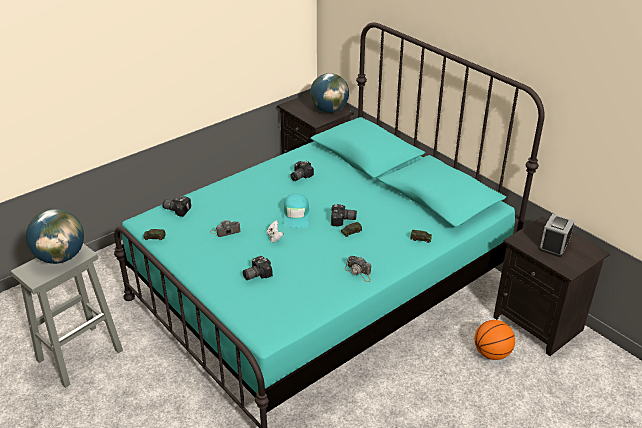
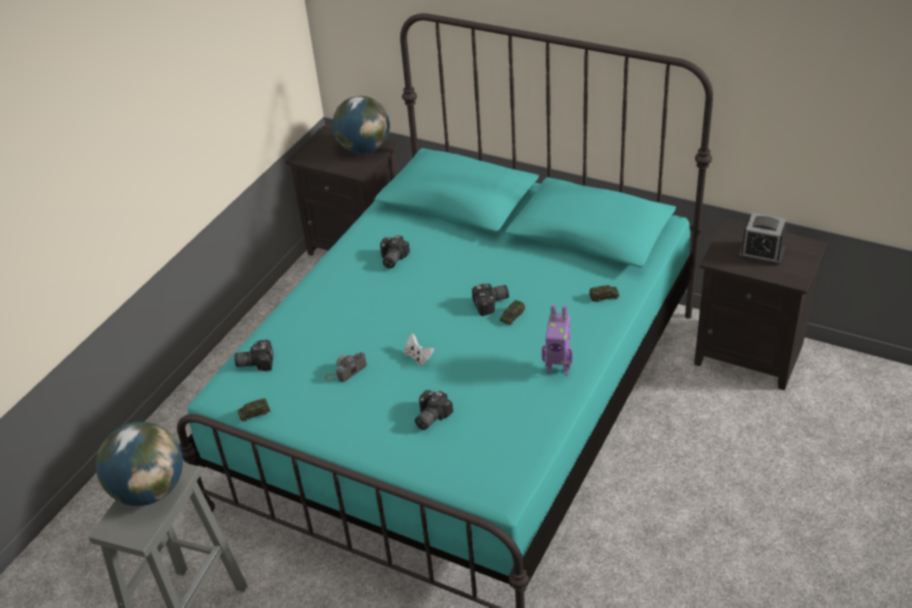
camera: 20 degrees left, 5 degrees up
(296, 215) = (425, 316): turquoise cap -> none
(359, 272) = (558, 368): camera -> toy robot
(492, 353) = (718, 411): basketball -> none
(554, 245) = (761, 253): alarm clock -> alarm clock turned 75 degrees counterclockwise

